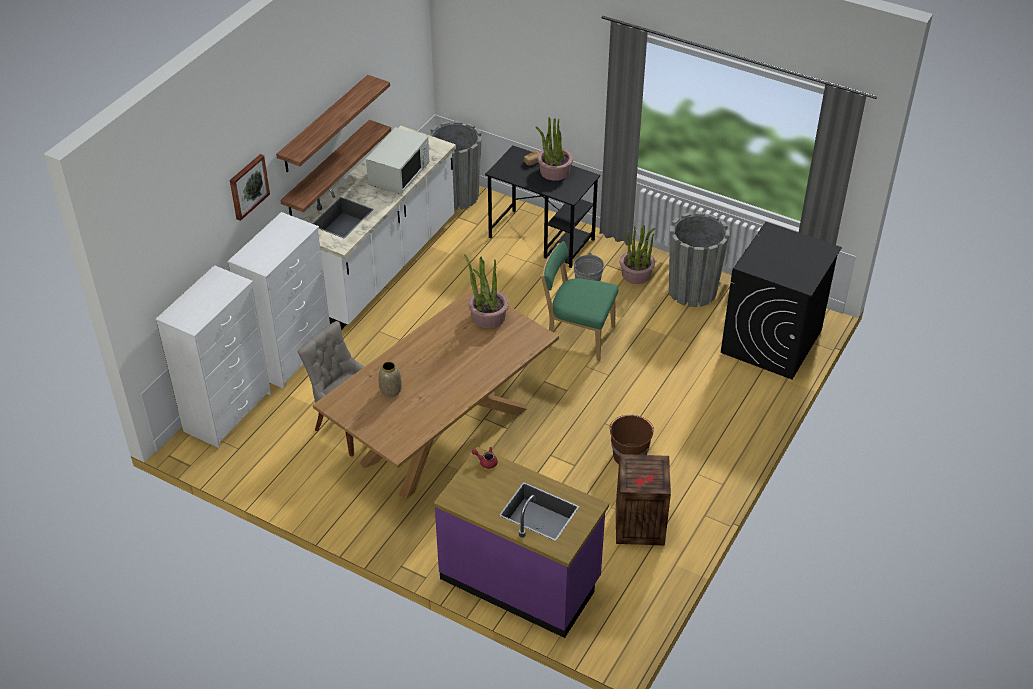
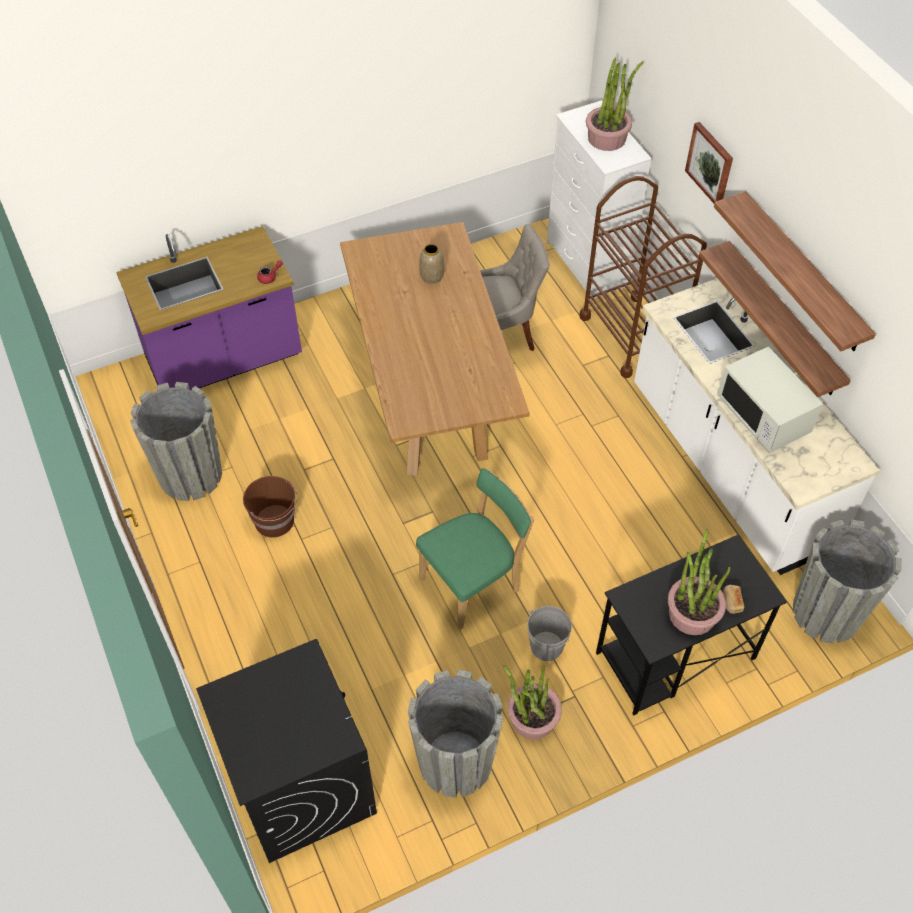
camera: 125 degrees right, 10 degrees up
(292, 356) = (631, 335): white dresser -> brown cart
(488, 316) = (470, 397): potted plant -> potted plant (607, 138)
(640, 526) = (190, 475): crate -> grey planter

